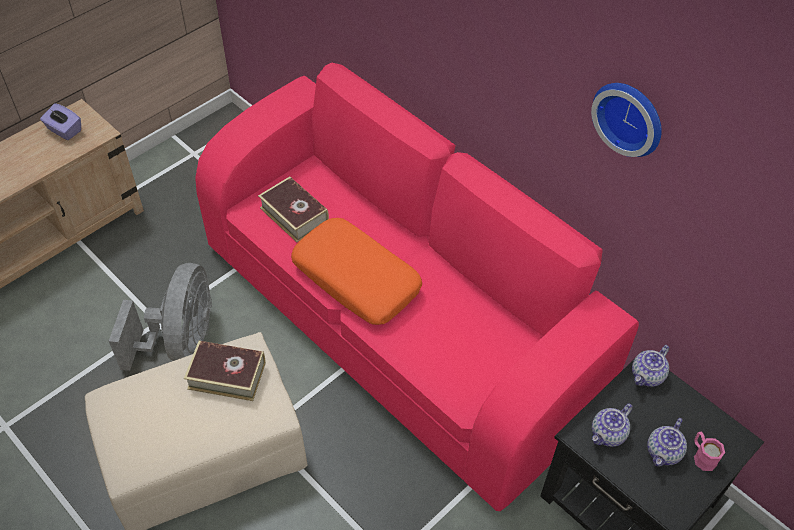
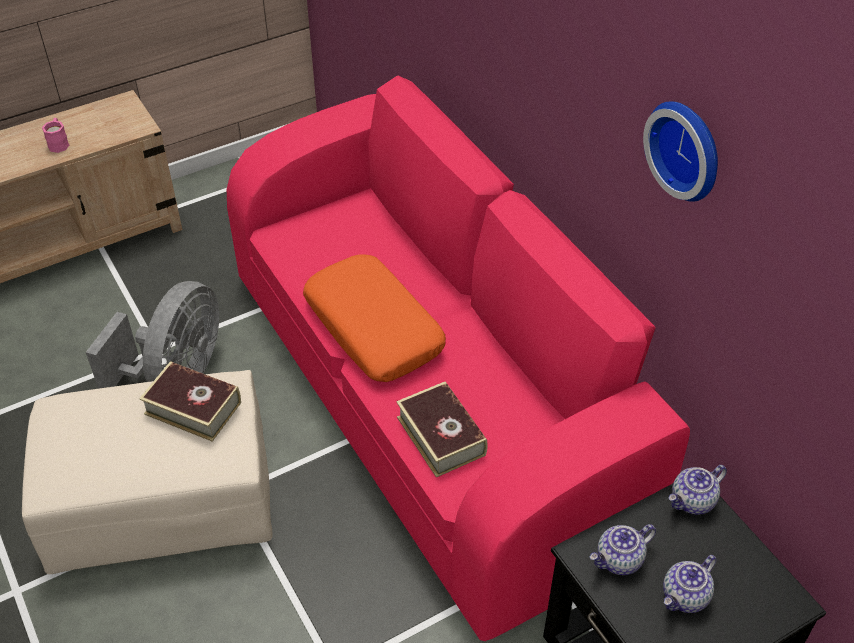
camera: 15 degrees right, 5 degrees down
(64, 130) = (102, 119): purple tissue box -> none
(294, 215) = (326, 247): book -> book (441, 436)
(702, 456) = (736, 611): pink mug -> pink mug (59, 143)

